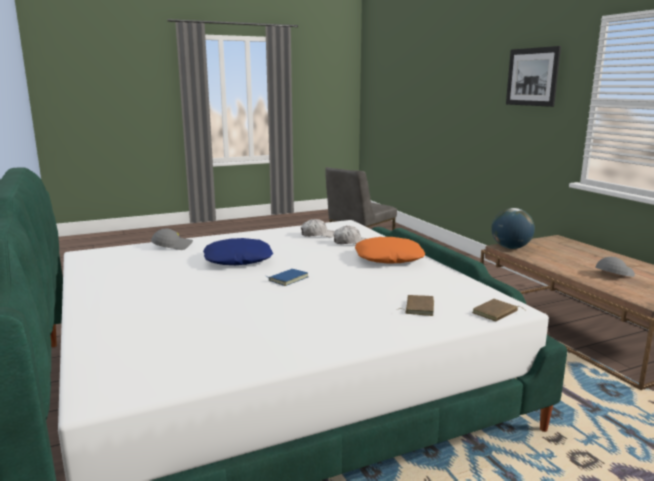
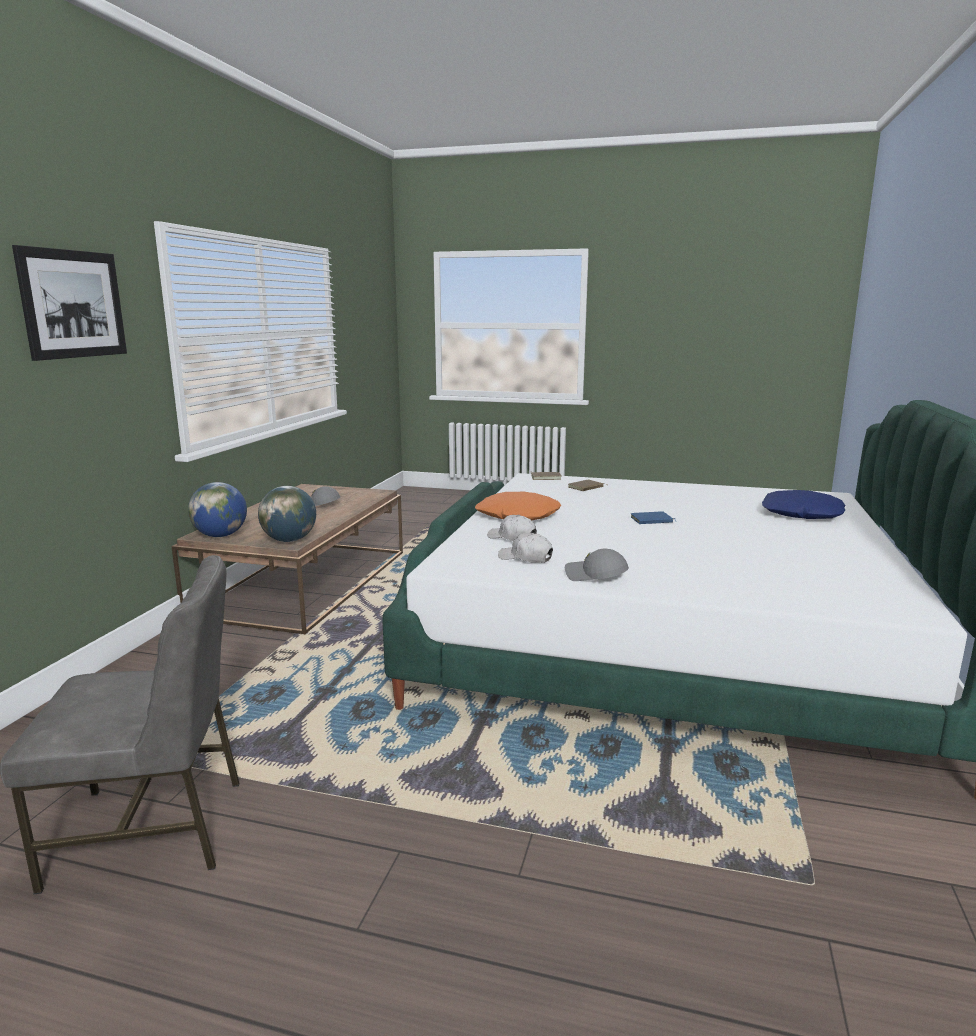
camera: 140 degrees left, 0 degrees up
(172, 246) = (762, 592): grey cap -> grey cap (595, 576)
(238, 259) = (680, 549): blue pillow -> blue pillow (801, 514)
(549, 240) = (220, 535): none -> globe

